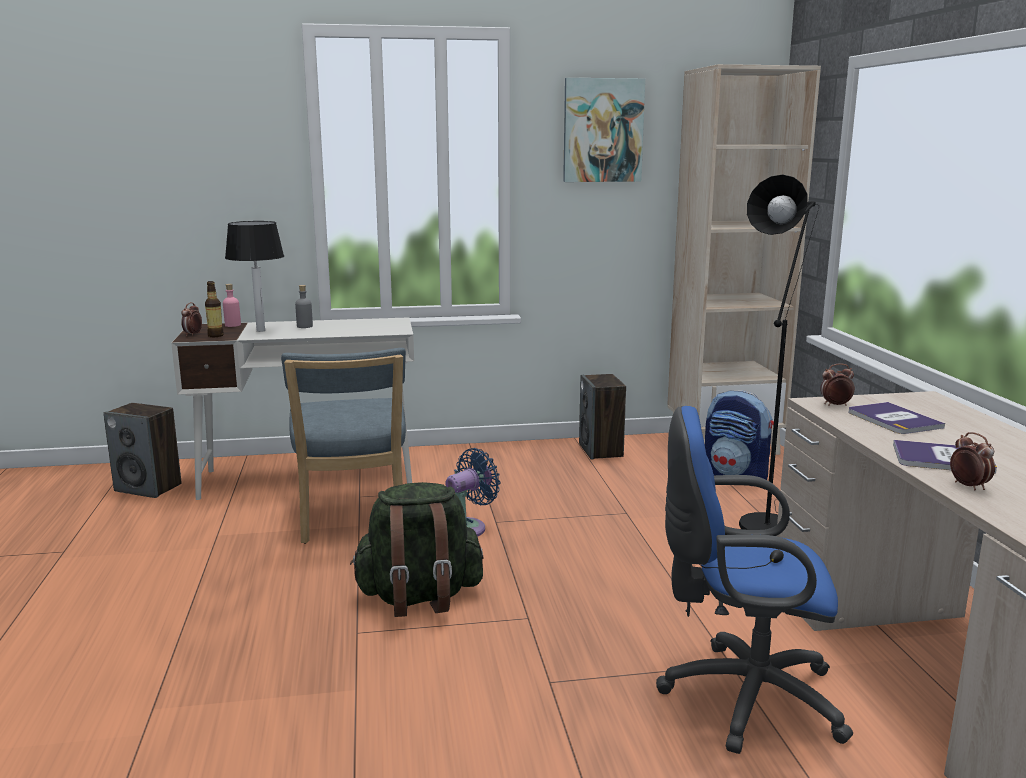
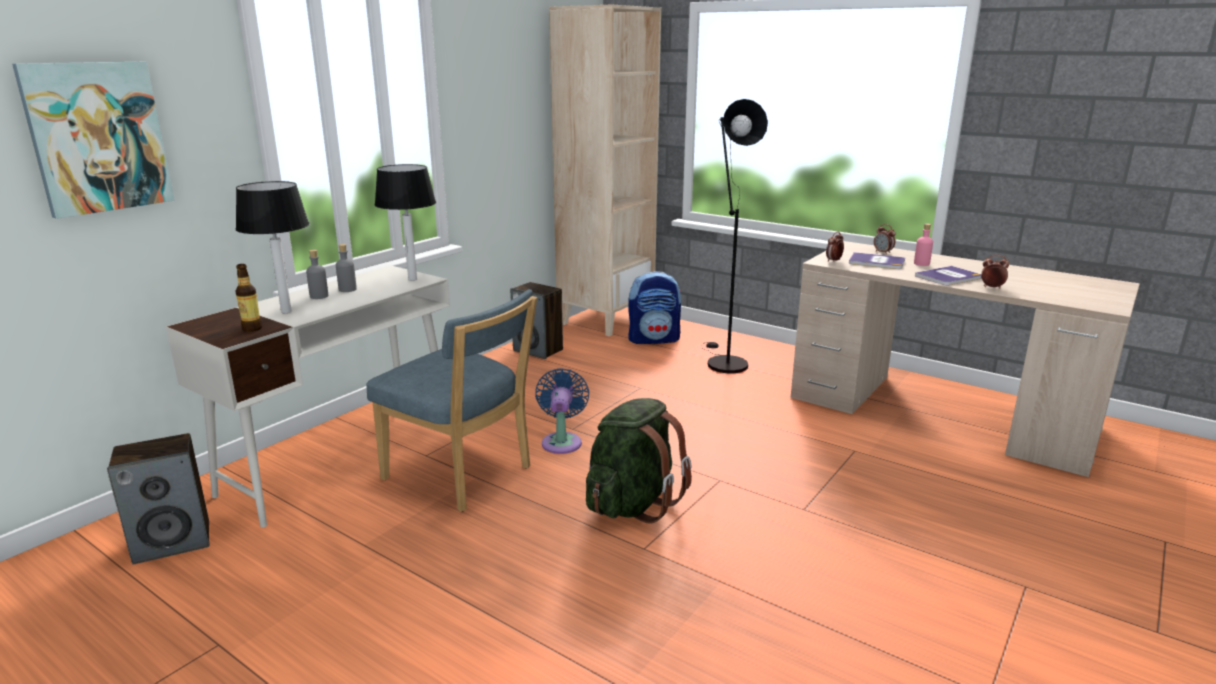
camera: 45 degrees left, 5 degrees up
(193, 334) = (219, 335): alarm clock -> alarm clock (883, 252)
(232, 325) = (230, 314): pink bottle -> pink bottle (921, 264)
(332, 326) = (347, 289): none -> grey bottle
(389, 329) = (412, 279): none -> table lamp
(602, 130) = (499, 61): picture -> picture (97, 137)
(742, 697) = (889, 464): blue office chair -> none

